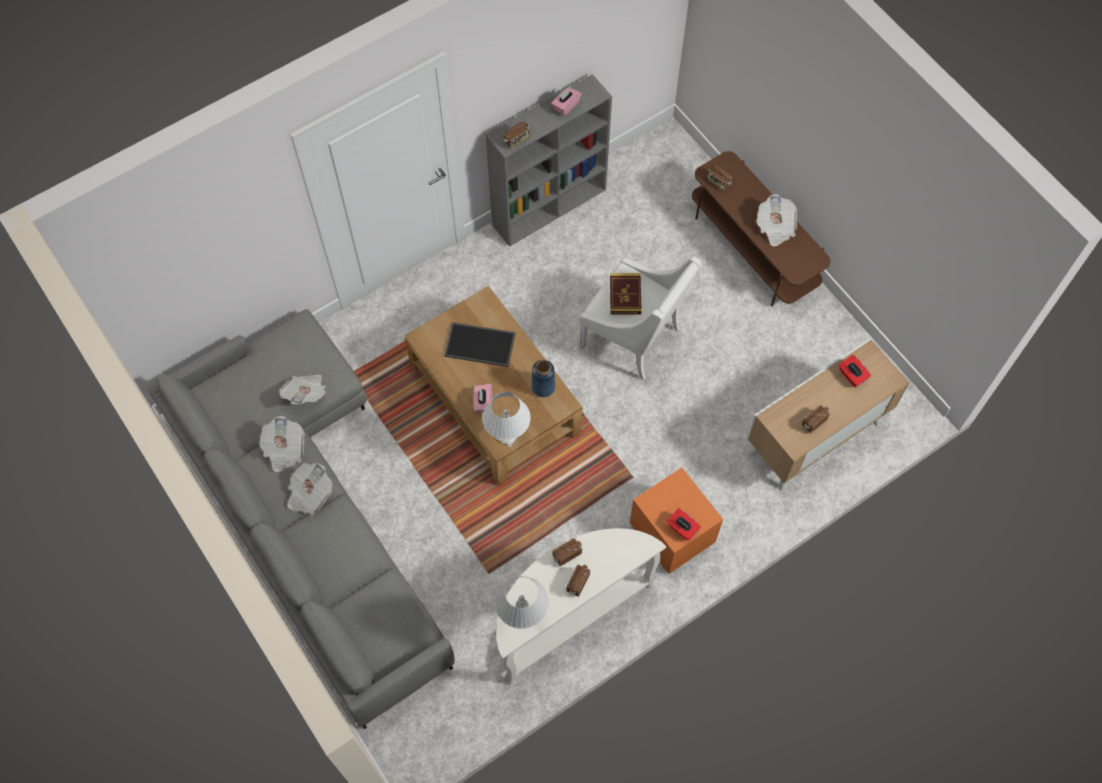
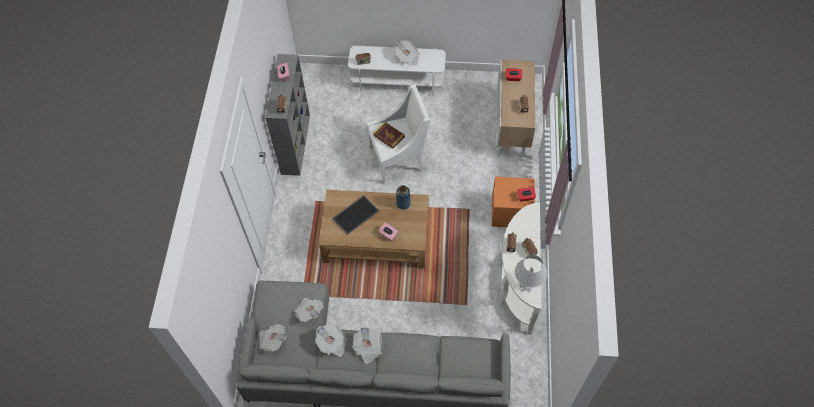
camera: 50 degrees left, 5 degrees down
(240, 383) = (273, 340): none -> newspaper
(507, 436) = (416, 236): white table lamp -> none
(753, 249) = (398, 81): brown tv stand -> white tv stand

